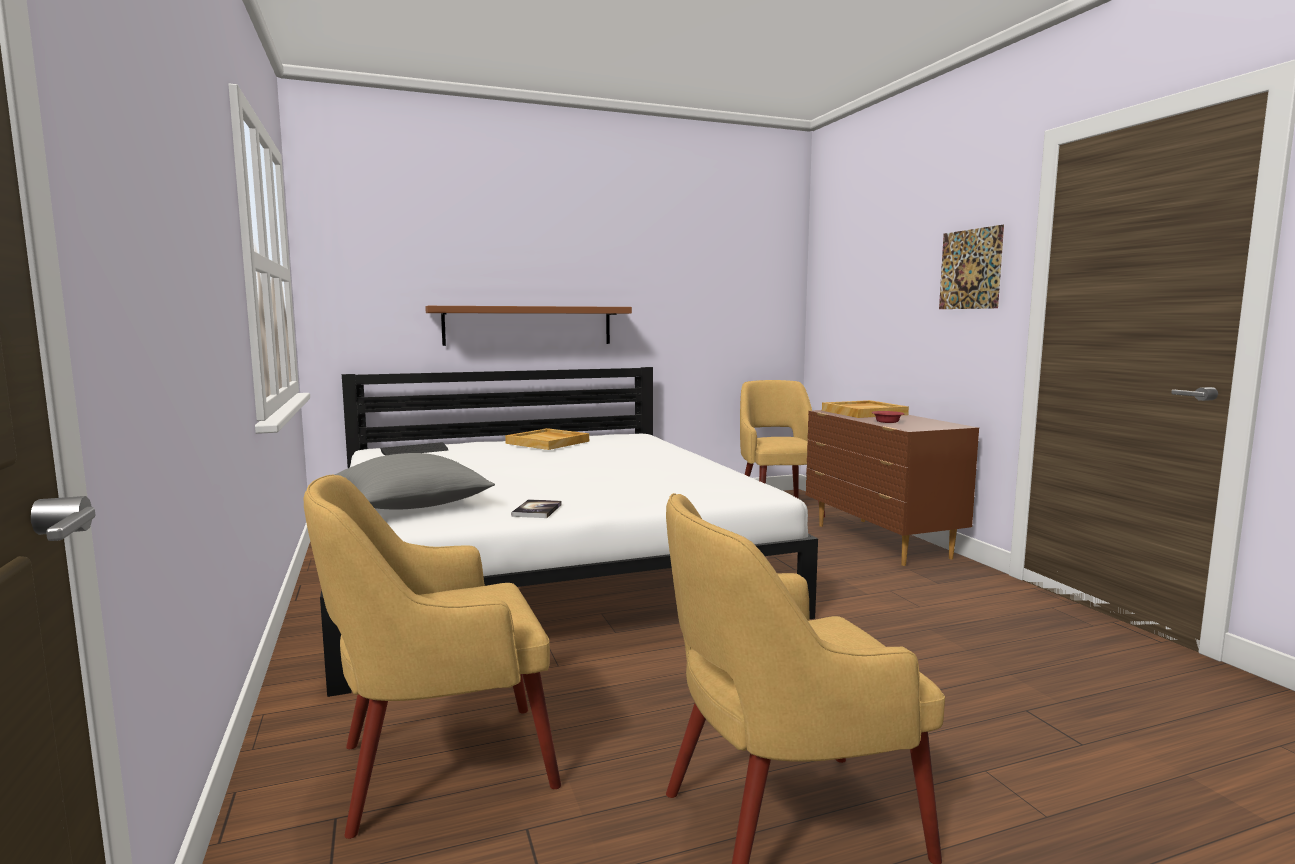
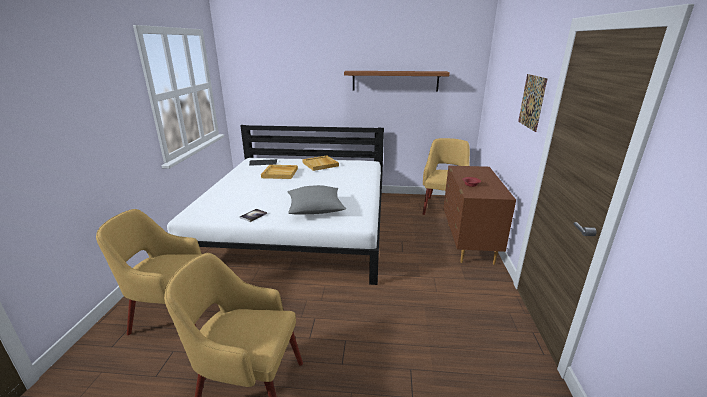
camera: 25 degrees right, 15 degrees up
(411, 504) = (216, 202): grey pillow -> grey pillow (315, 209)
(528, 325) = (322, 104): brown shelf -> brown shelf (395, 81)
(864, 412) = (475, 172): beige tray -> beige tray (280, 173)

